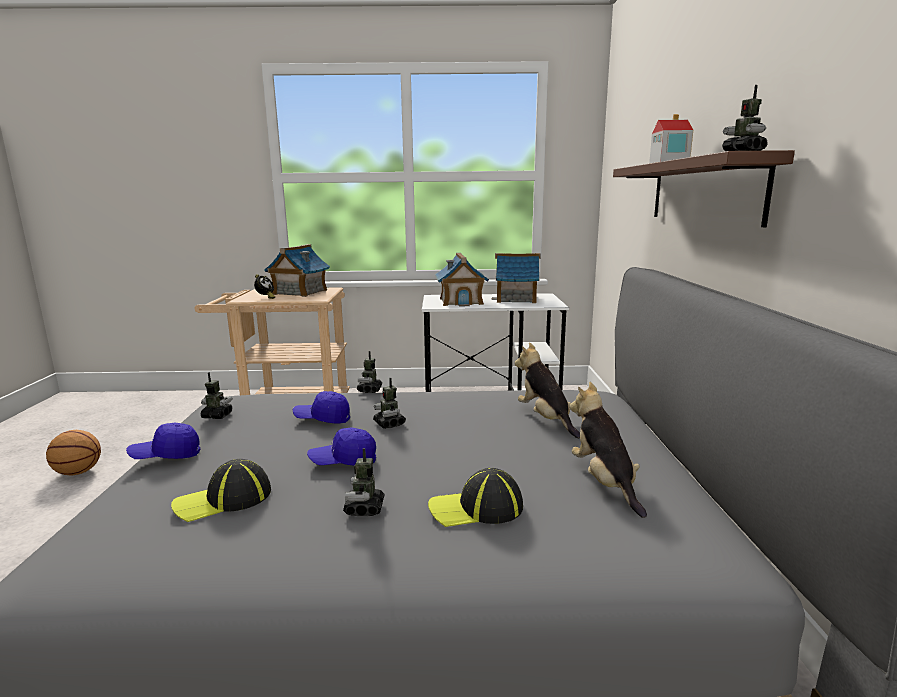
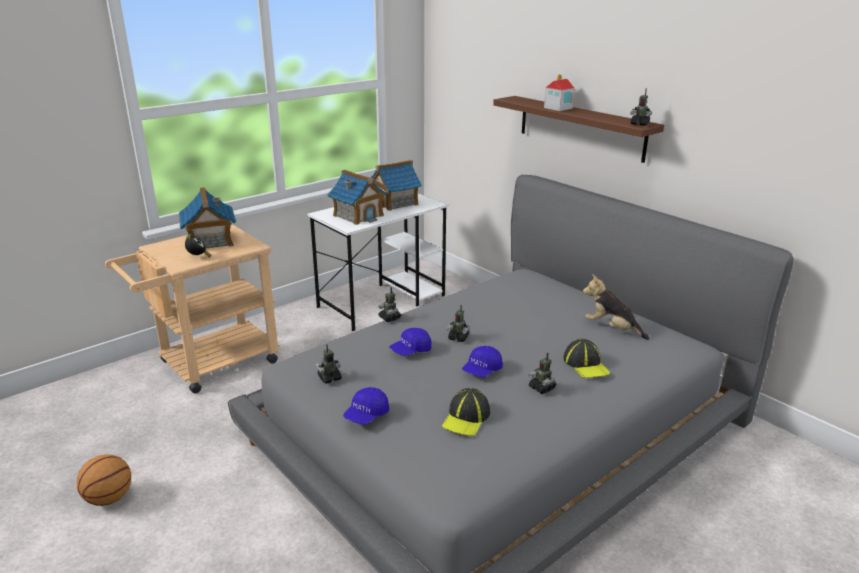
camera: 40 degrees left, 10 degrees up
(476, 508) = (586, 365): cap -> cap turned 60 degrees counterclockwise
(545, 419) = (532, 301): plush toy -> none

